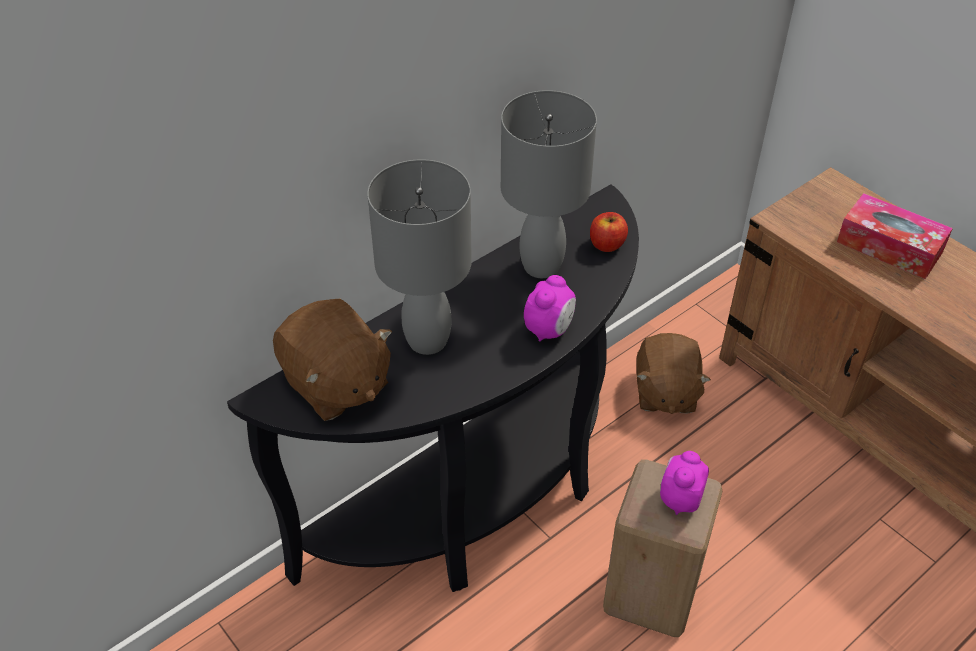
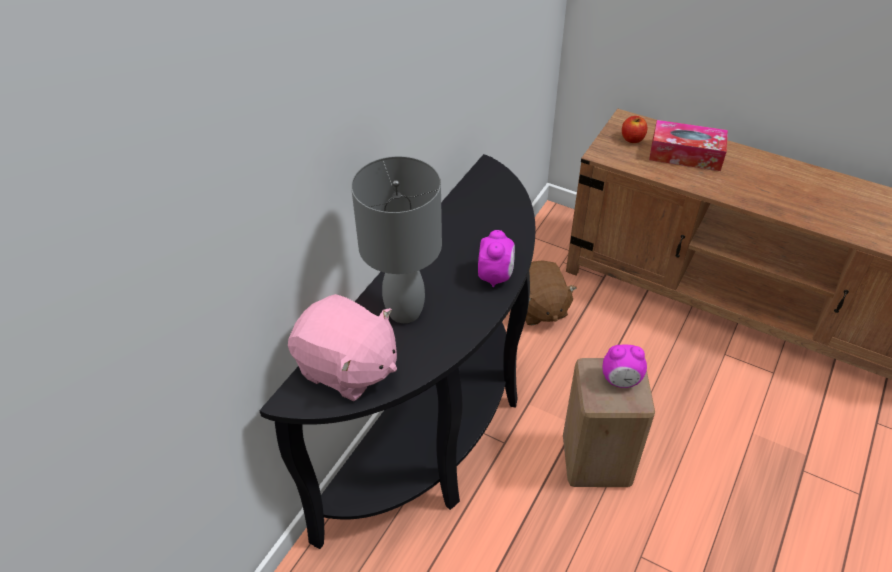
camera: 20 degrees left, 0 degrees up
(335, 384) = (347, 368): brown plush toy -> pink plush toy
(542, 267) = (465, 229): grey table lamp -> none
(607, 244) = (504, 200): apple -> apple (632, 139)
(679, 499) = (621, 380): alarm clock -> alarm clock turned 90 degrees counterclockwise

